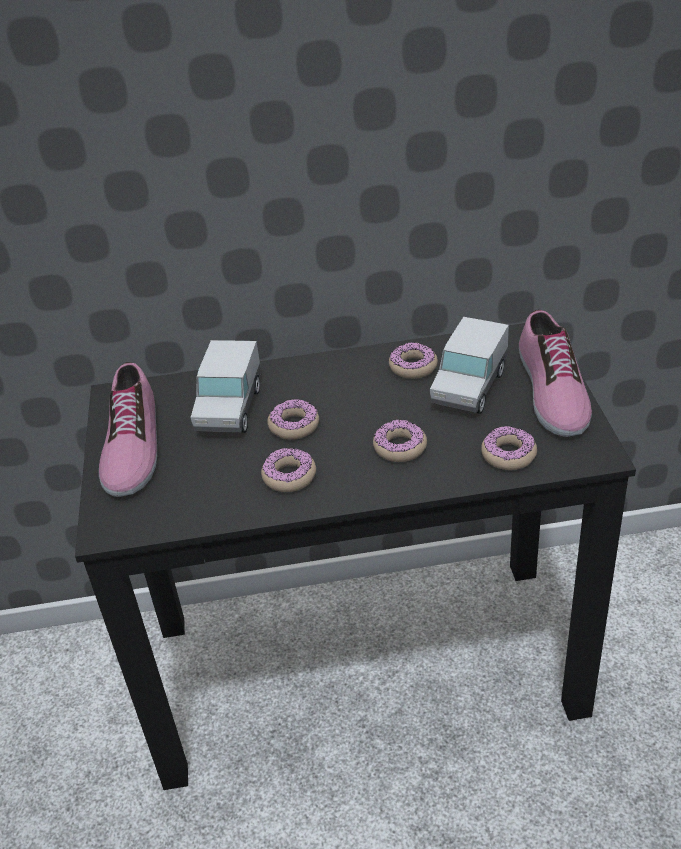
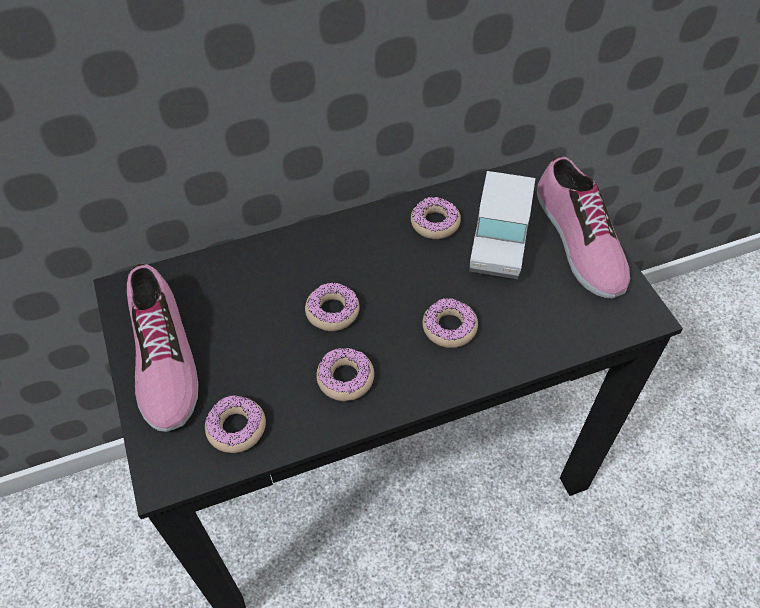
camera: 15 degrees left, 15 degrees up
(230, 409) = (258, 297): toy truck -> none
(508, 455) = (559, 325): donut -> donut (236, 428)

